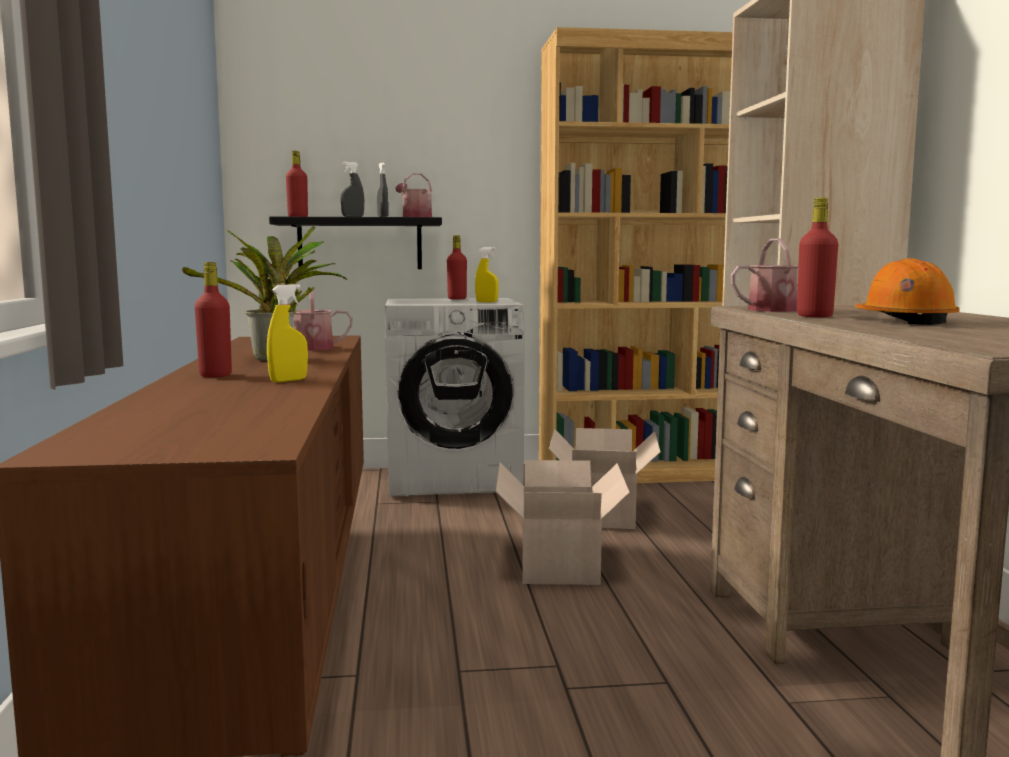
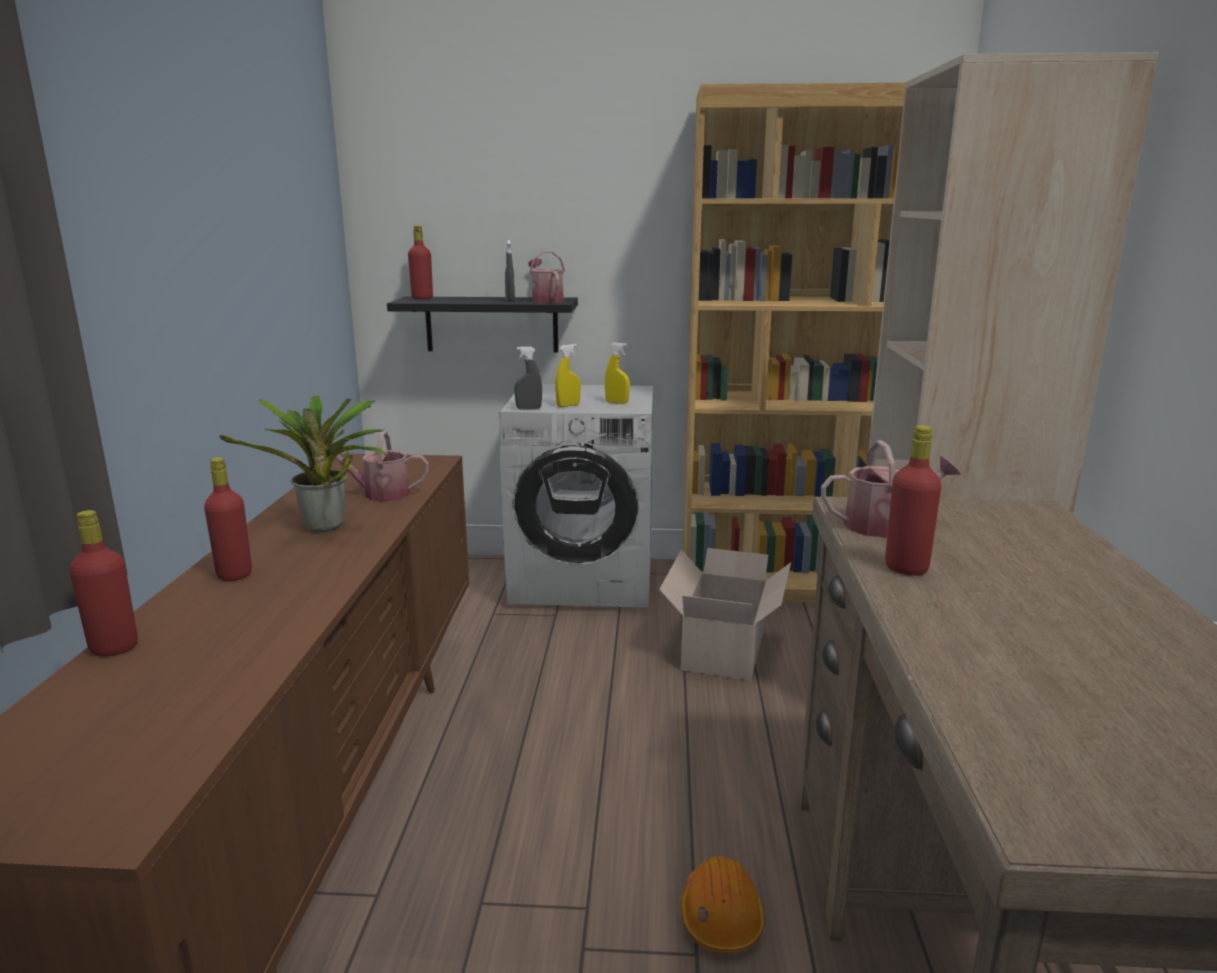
camera: 10 degrees right, 10 degrees up
(288, 380) = (297, 597): yellow spray bottle -> yellow spray bottle (568, 405)
(352, 216) = (477, 301): grey spray bottle -> grey spray bottle (528, 408)
(457, 299) = (593, 388): red bottle -> red bottle (114, 648)
(560, 562) = (649, 729): cardboard box -> none
(904, 321) = (1009, 607): orange hard hat -> orange hard hat (721, 918)

